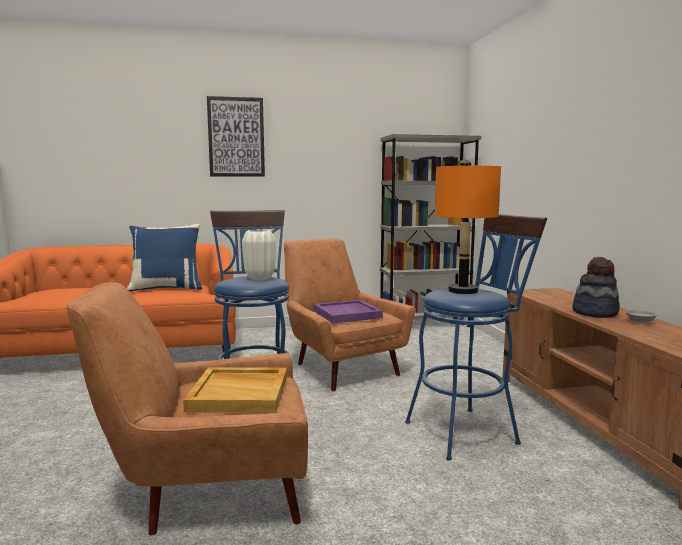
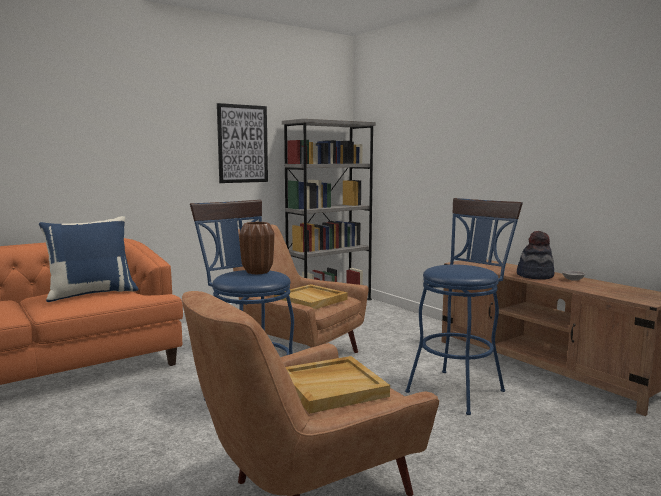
camera: 25 degrees left, 0 degrees up
(236, 137) = (137, 116): picture -> picture (242, 144)
(259, 278) = (257, 272): white vase -> brown vase
(347, 314) = (311, 300): purple tray -> beige tray
(462, 291) = (456, 267): orange table lamp -> none

